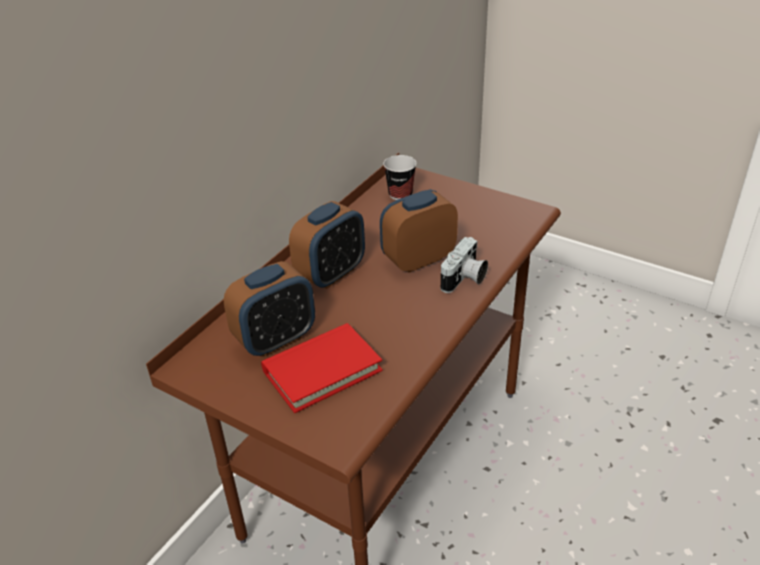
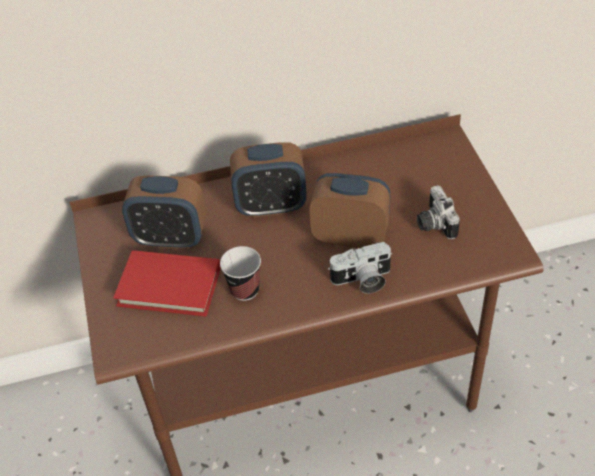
camera: 45 degrees right, 10 degrees up
(400, 194) = (417, 160): cup -> cup (245, 290)
(463, 222) = (433, 223): none -> camera

